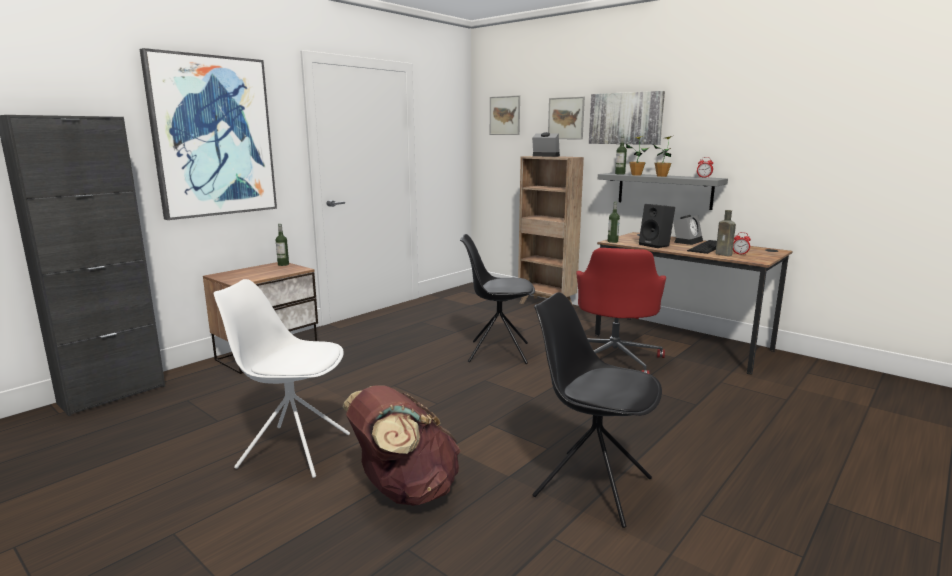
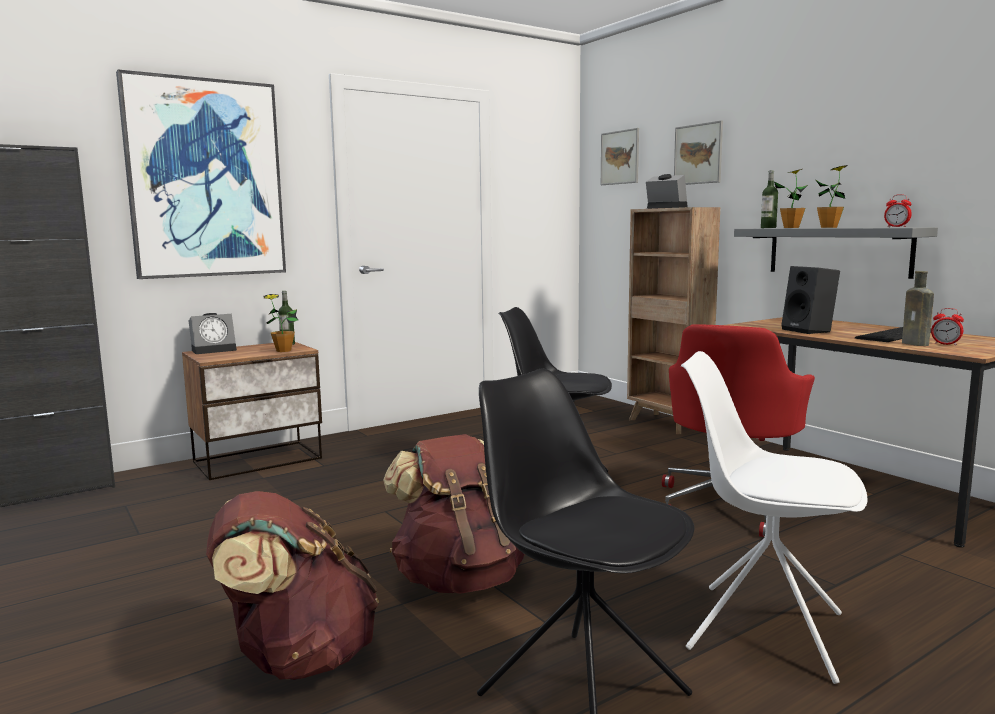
camera: 15 degrees right, 5 degrees down
(287, 271) = (283, 351): none -> potted plant
(293, 450) = (197, 581): white chair -> white chair (762, 630)
(476, 426) = (460, 578): none -> brown backpack
(612, 241) = (744, 325): bottle -> none
(625, 118) = (780, 147): picture -> none
(687, 241) = (869, 327): alarm clock -> alarm clock (215, 350)

